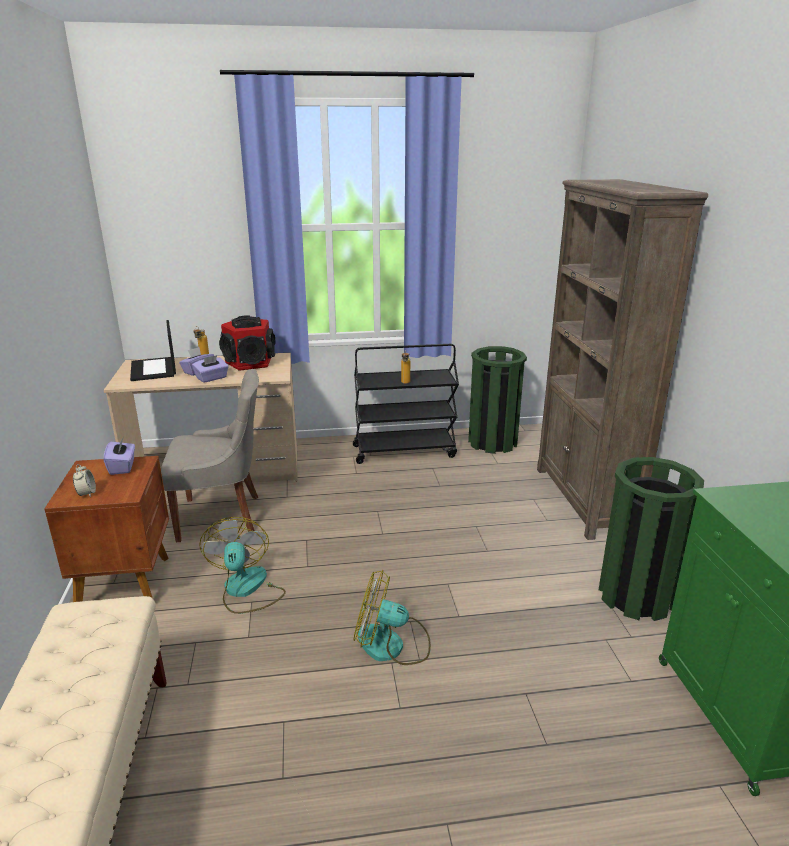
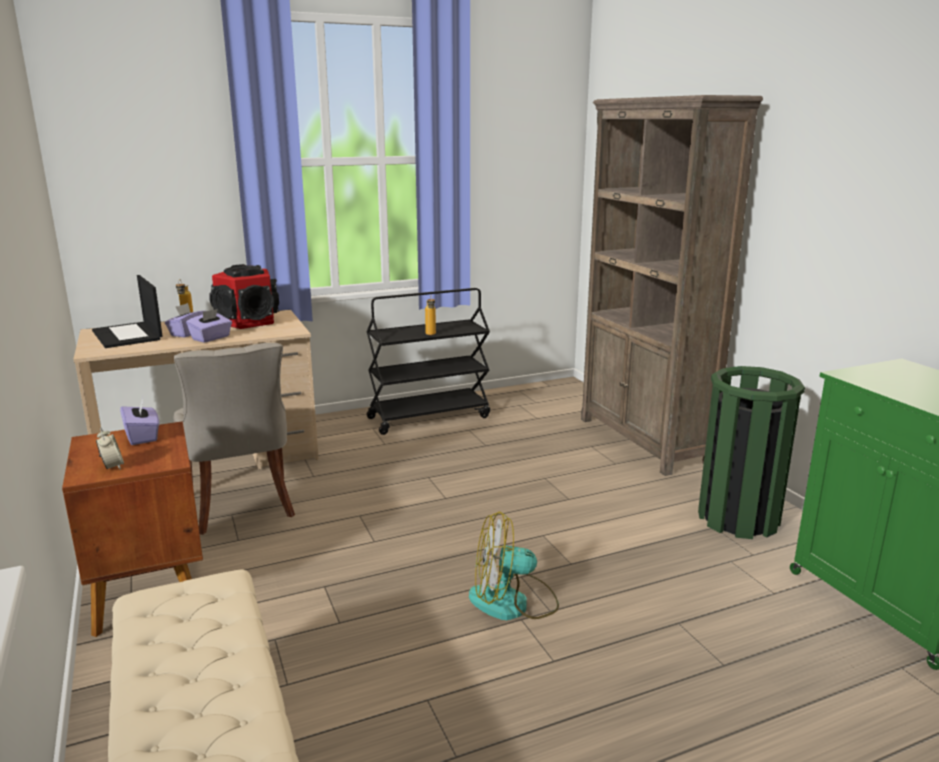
camera: 15 degrees left, 5 degrees down
(222, 517) = (242, 506): grey chair -> grey chair turned 90 degrees clockwise
(246, 590) = (311, 575): fan -> none
(492, 442) = (521, 399): green trash can -> none

